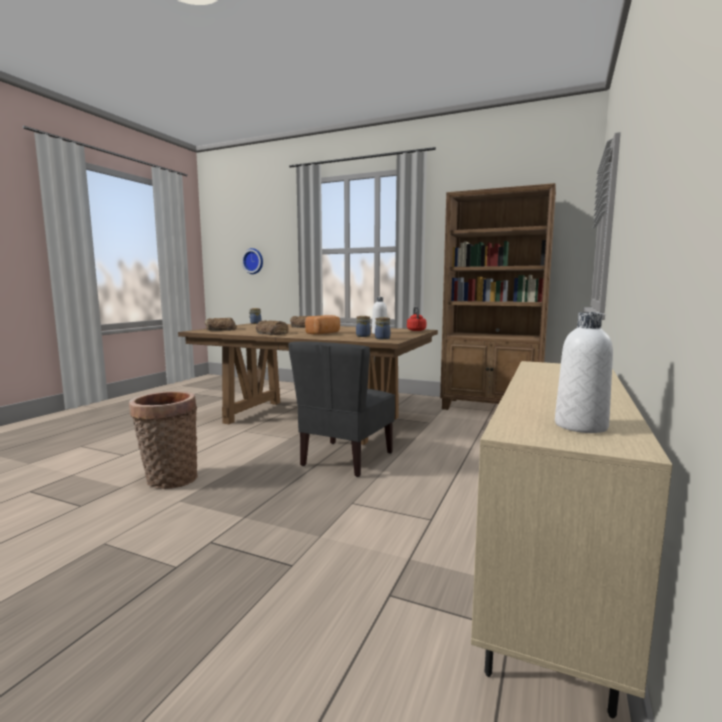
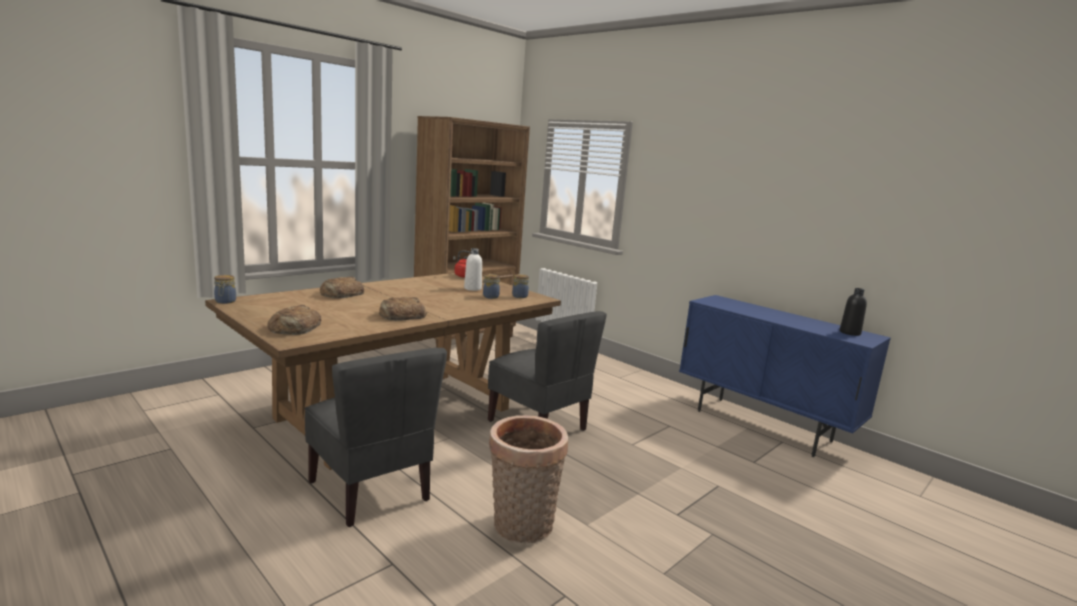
camera: 70 degrees left, 5 degrees up
(203, 435) = (371, 490): none -> grey chair
(253, 261) = (46, 168): wall clock -> none
(324, 333) = (442, 301): bread -> none
(550, 603) = (763, 426): beige cabinet -> blue cabinet
(580, 426) = (850, 333): white bottle -> black bottle

